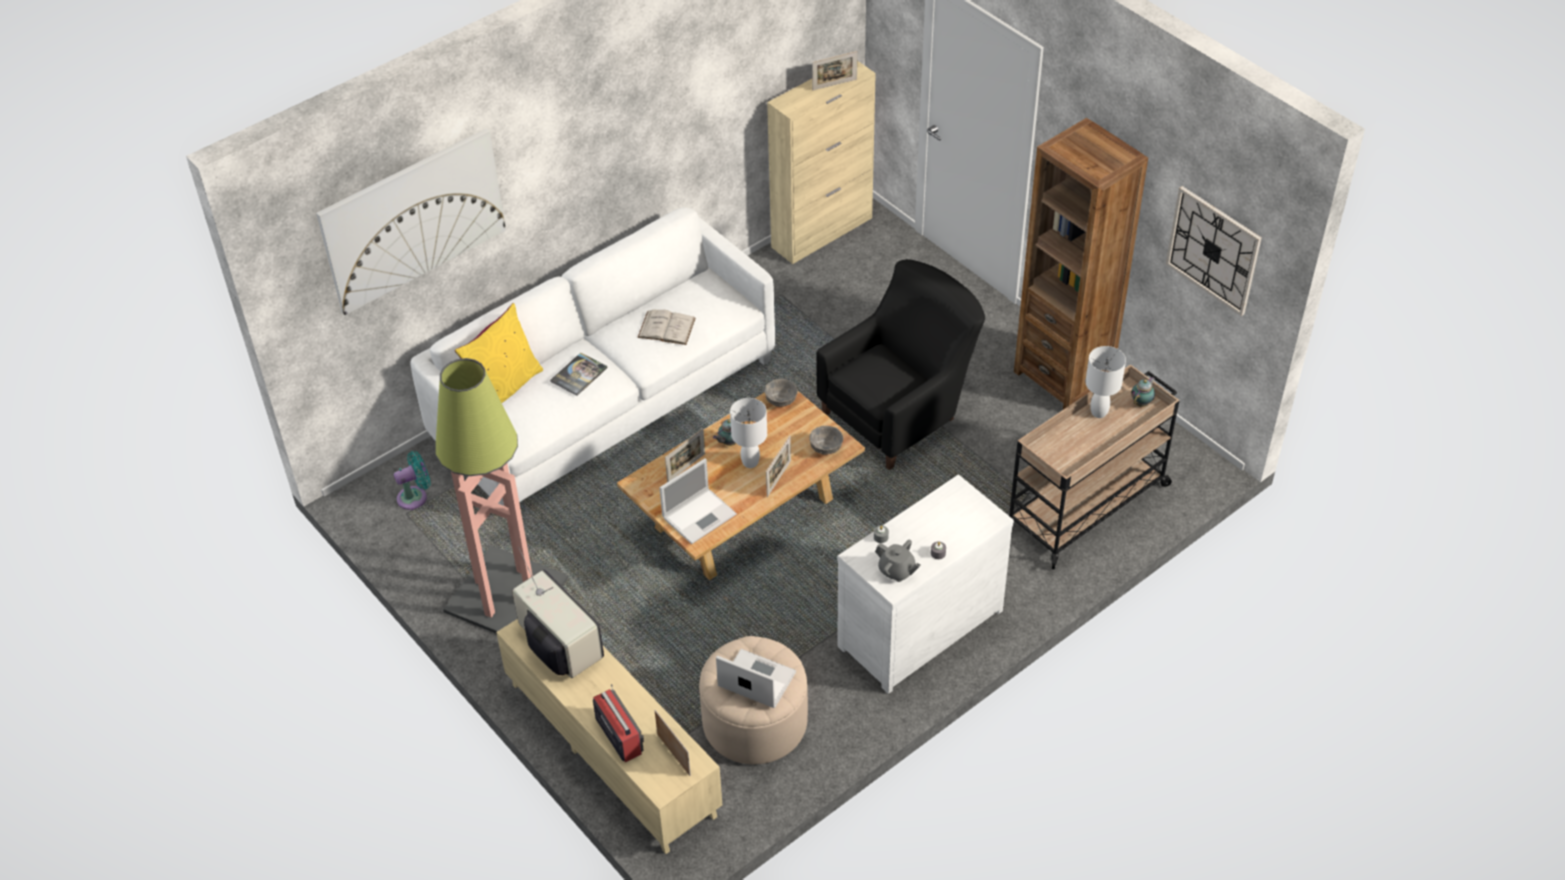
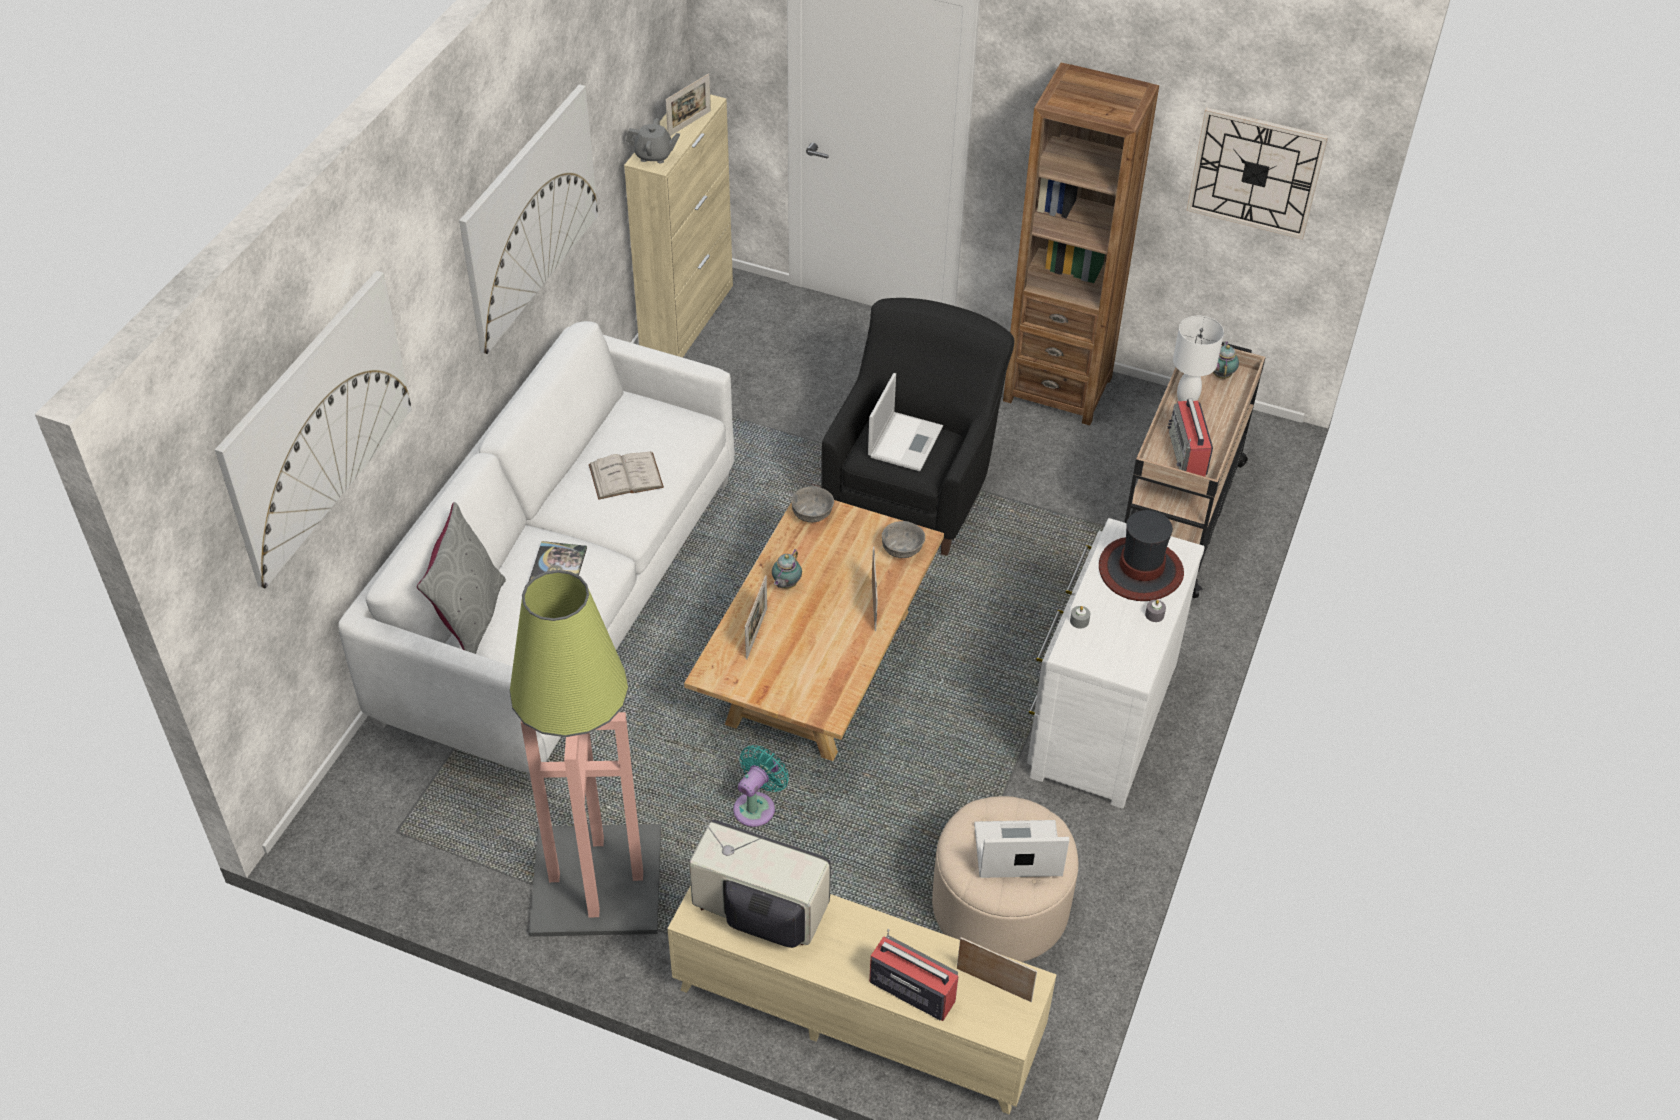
camera: 30 degrees left, 0 degrees up
(415, 497) = (394, 805): turquoise fan -> turquoise fan (757, 806)
(504, 387) = (470, 618): yellow pillow -> grey pillow
(655, 121) = (529, 217): none -> picture
(700, 515) = (813, 683): laptop -> laptop (905, 441)
(750, 462) = (826, 598): white table lamp -> none
(897, 571) = (1125, 652): grey teapot -> grey teapot (654, 155)
(952, 519) = (1140, 571): none -> hat
(1067, 452) = (1187, 454): none -> radio

